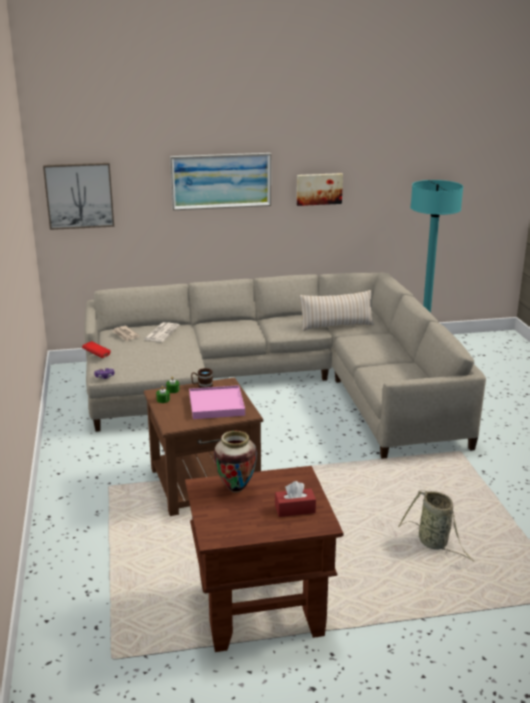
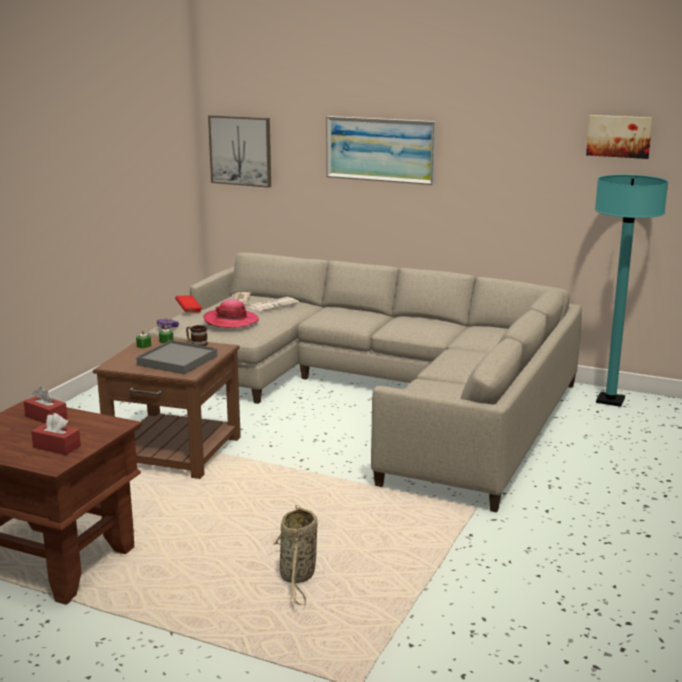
camera: 35 degrees right, 5 degrees down
(154, 356) = (231, 321): none -> hat
(216, 405) = (177, 361): pink tray -> grey tray
(236, 489) = (46, 417): vase -> red tissue box
(319, 189) = (493, 171): picture -> picture (619, 136)
(336, 326) = (460, 337): beige pillow -> none

